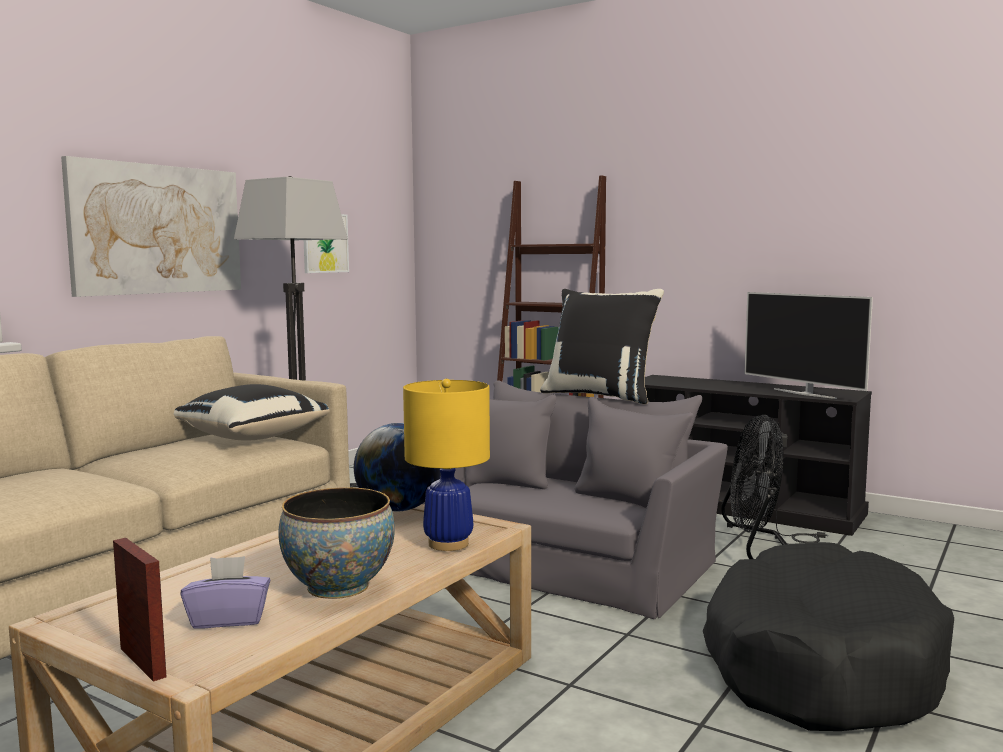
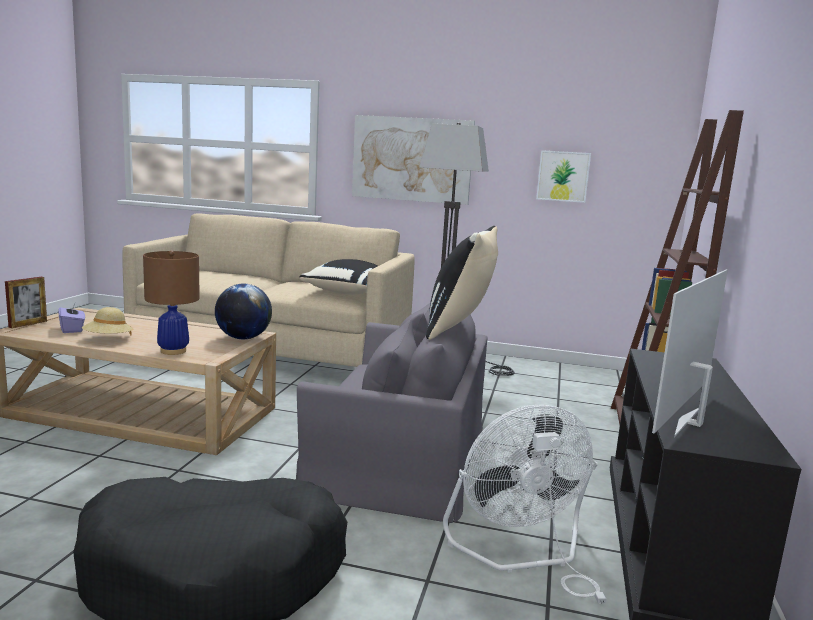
camera: 70 degrees right, 5 degrees up
(338, 587) = (108, 339): bowl -> beige hat
(448, 544) = (173, 351): yellow table lamp -> brown table lamp
(764, 544) = (531, 555): black fan -> white fan

